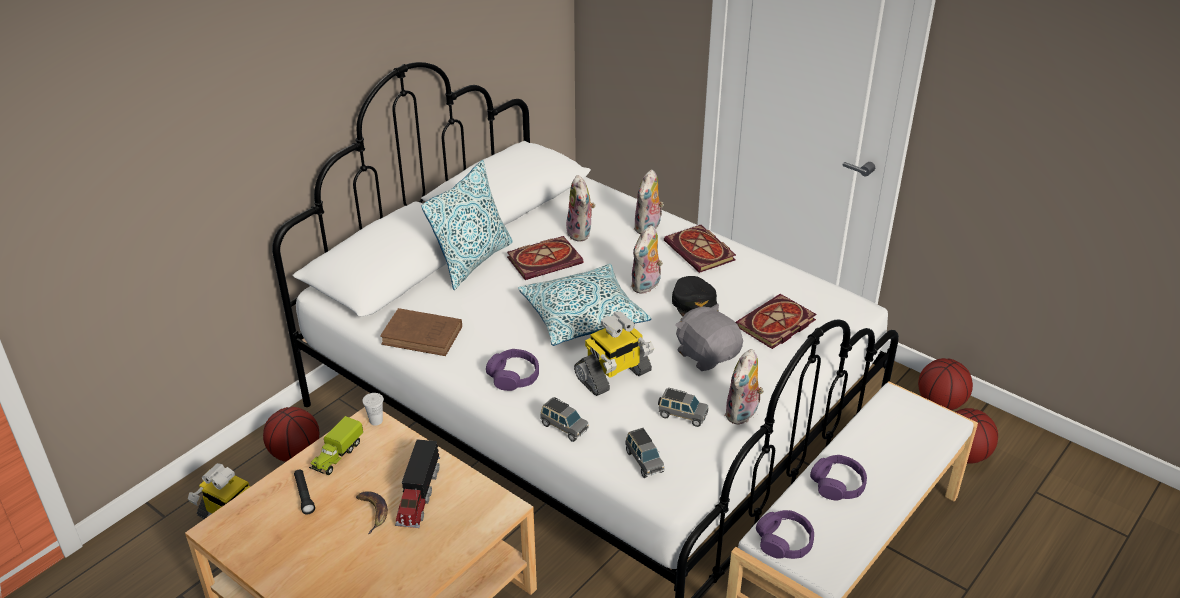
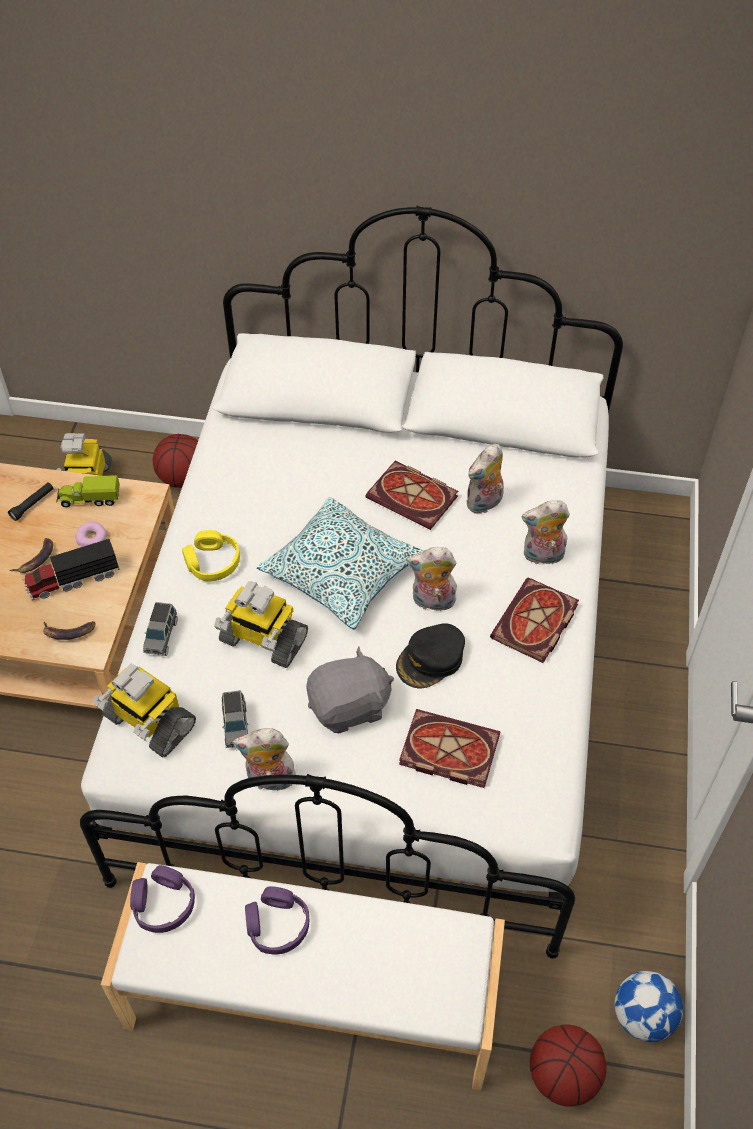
camera: 60 degrees right, 15 degrees up
(376, 421) = (148, 501): white cup -> none
(384, 468) = (92, 539): none -> donut
(424, 336) = (228, 468): brown book -> none
(472, 261) = (369, 443): pillow -> none
(475, 516) = (68, 632): none -> banana
(513, 376) = (212, 562): purple headphones -> yellow headphones
(644, 461) = (149, 722): grey toy car -> toy robot
(707, 354) = (349, 707): grey plush toy -> grey plush toy turned 45 degrees clockwise
(941, 403) = (642, 1016): basketball -> football

